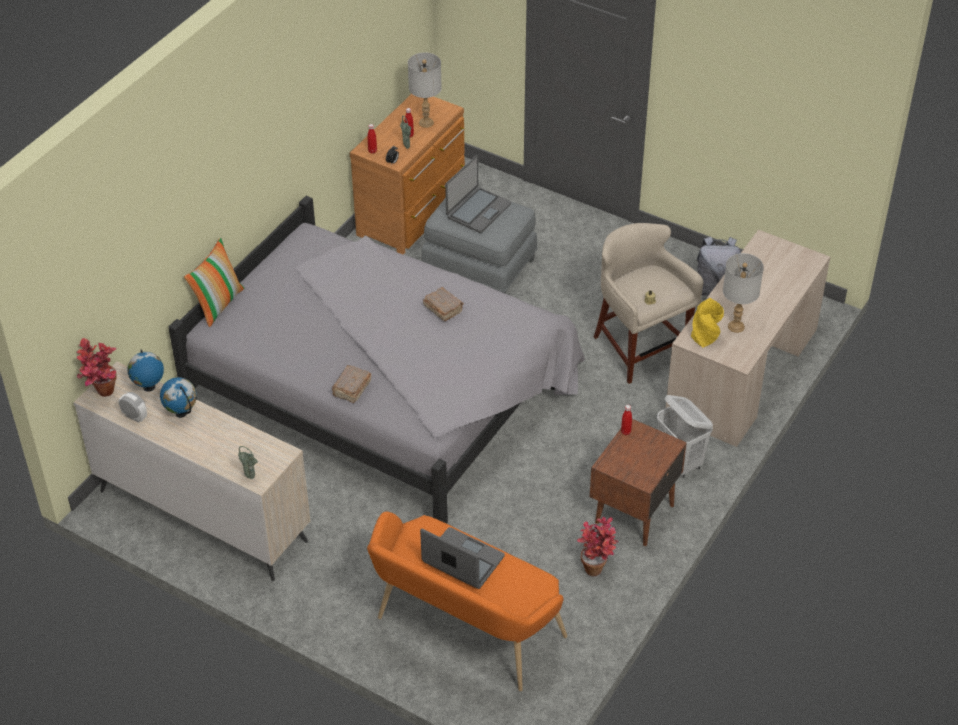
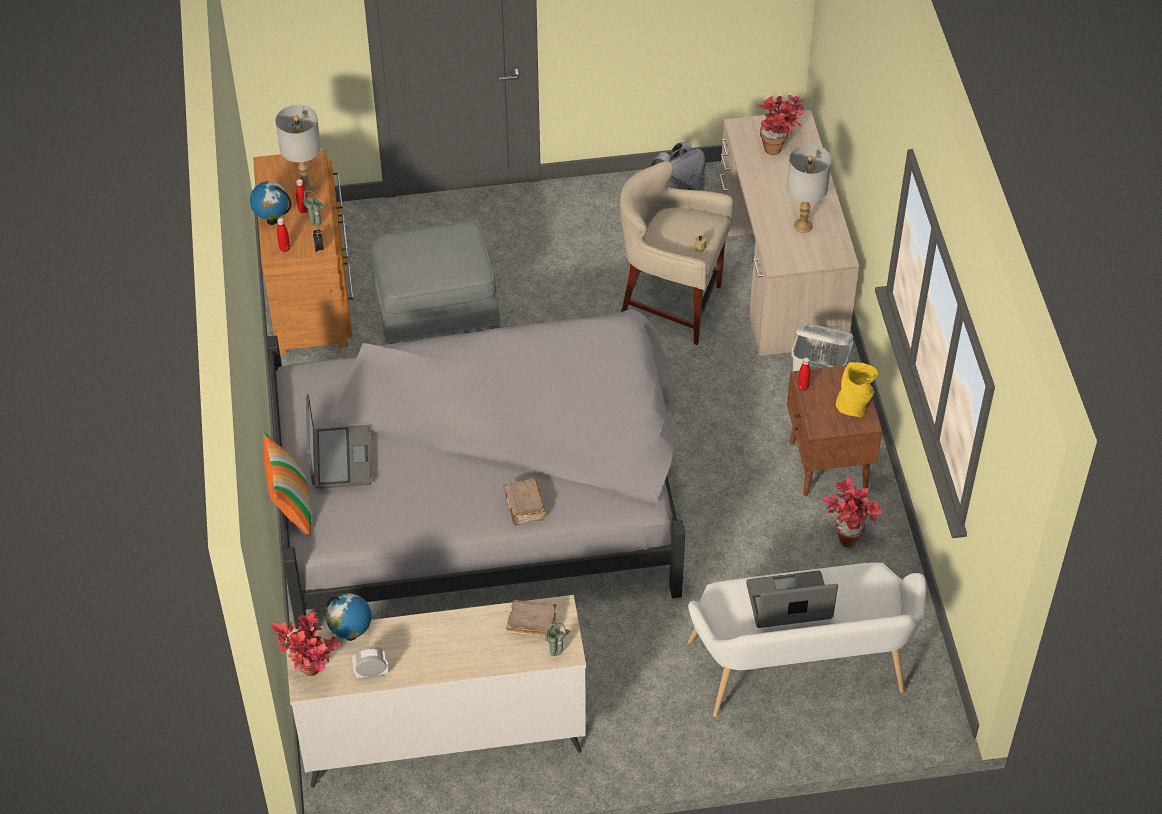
camera: 40 degrees left, 5 degrees up
(181, 413) = (415, 638): globe -> globe (272, 220)
(443, 309) = (524, 372): brown book -> brown book (531, 625)
(464, 632) = (800, 674): orange bench -> white bench
(478, 210) = (427, 252): laptop -> laptop (340, 458)
(705, 338) = (789, 253): yellow vase -> yellow vase (854, 405)
(777, 268) = (778, 148): none -> potted plant

